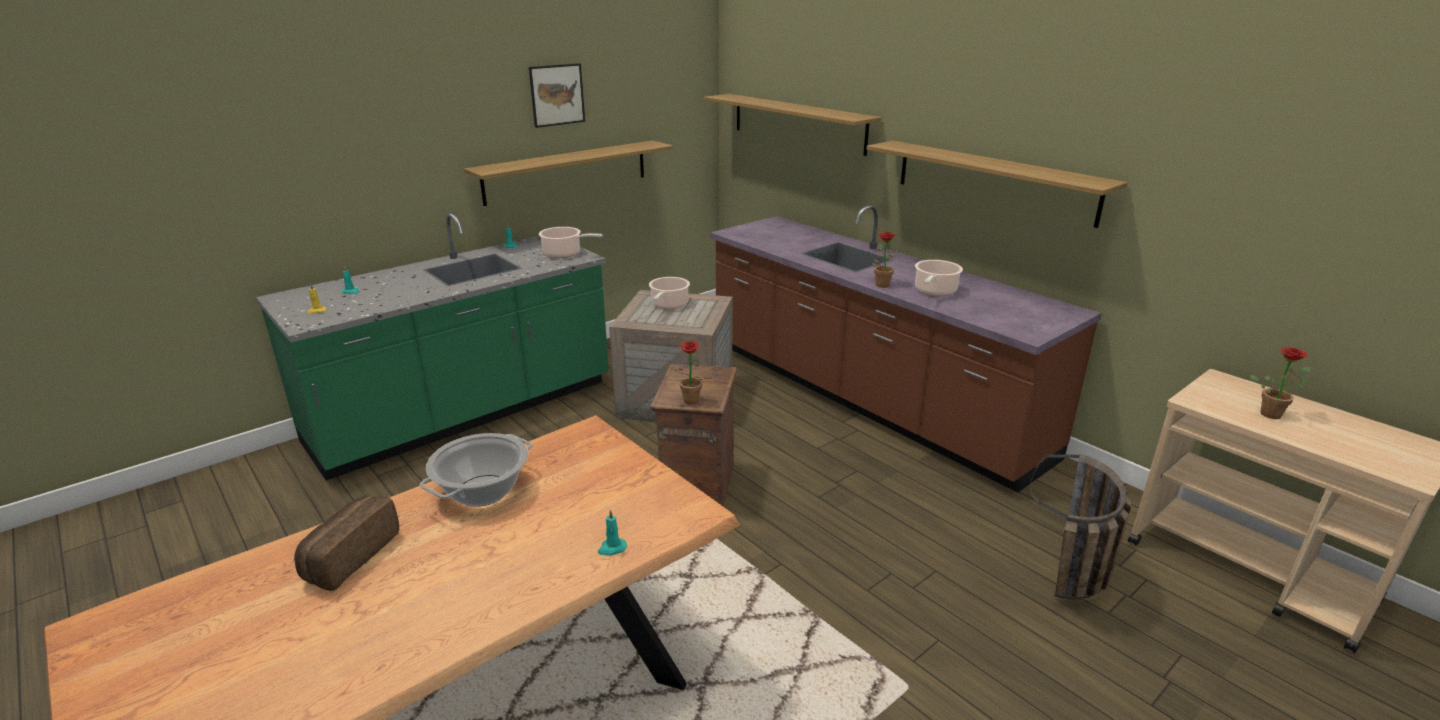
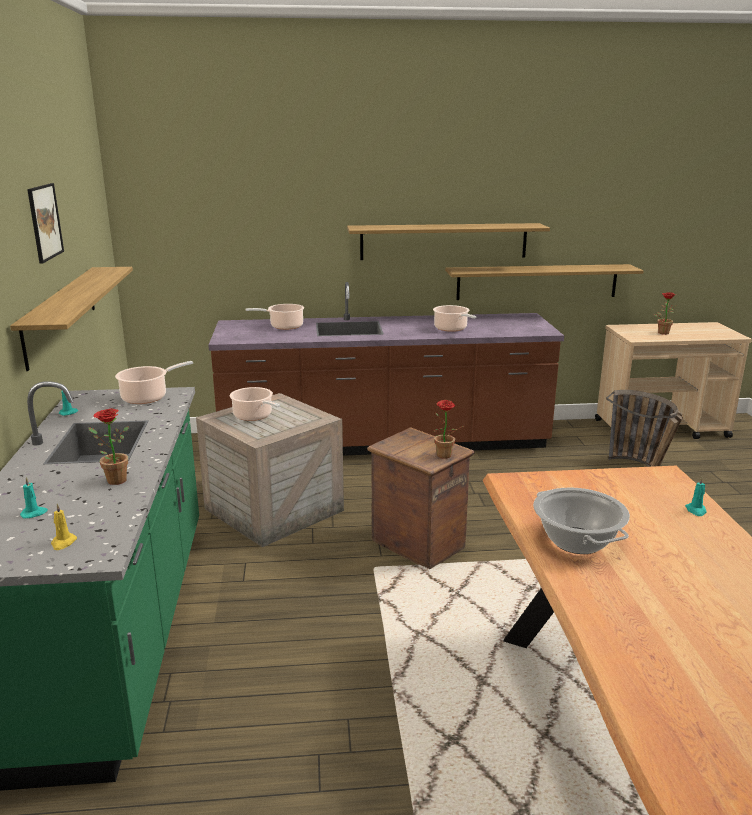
camera: 55 degrees left, 5 degrees down
(349, 556) = (645, 619): bread -> none
(797, 123) = (233, 226): shelf -> shelf (537, 282)
(802, 237) = (284, 326): none -> cooking pot
(880, 284) = (417, 335): potted plant -> potted plant (113, 480)

